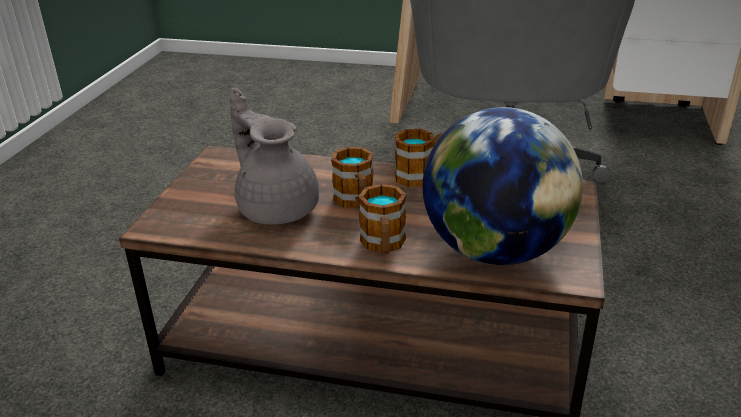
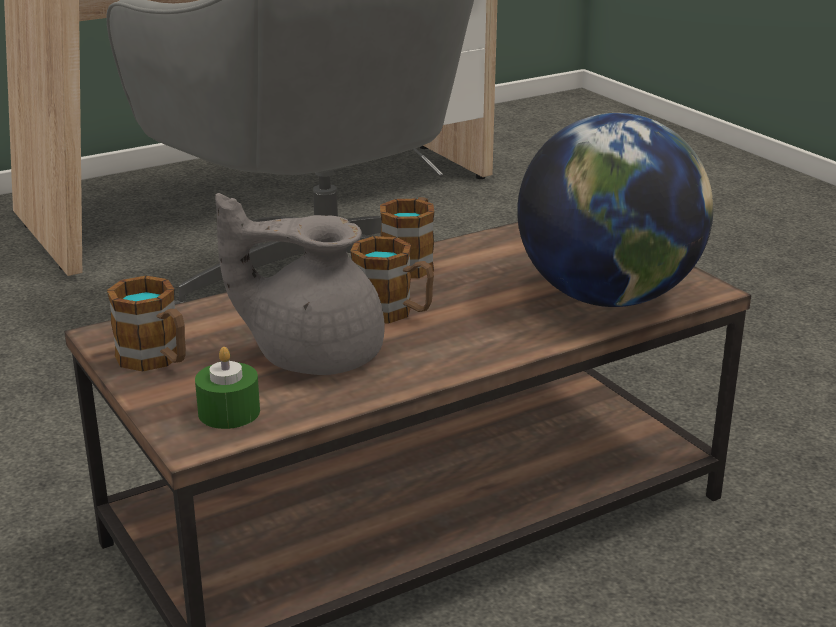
camera: 45 degrees left, 5 degrees down
(189, 219) = (229, 412): none -> green candle
(383, 245) = (501, 338): mug -> mug (156, 360)

